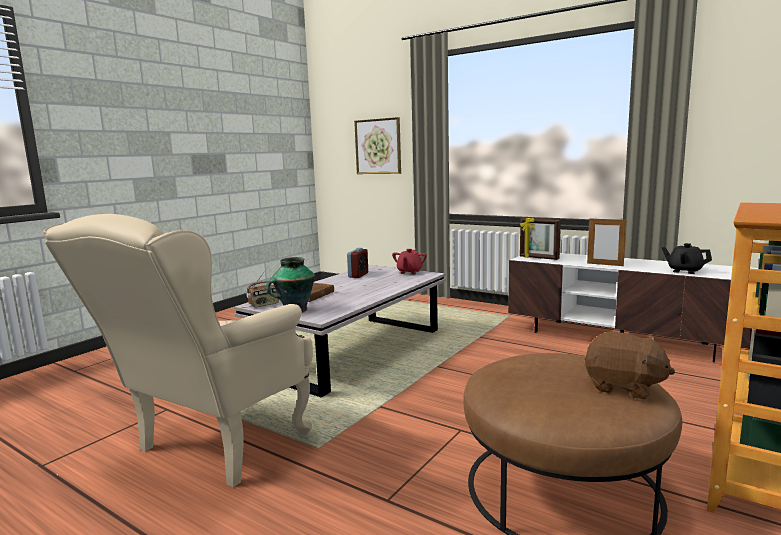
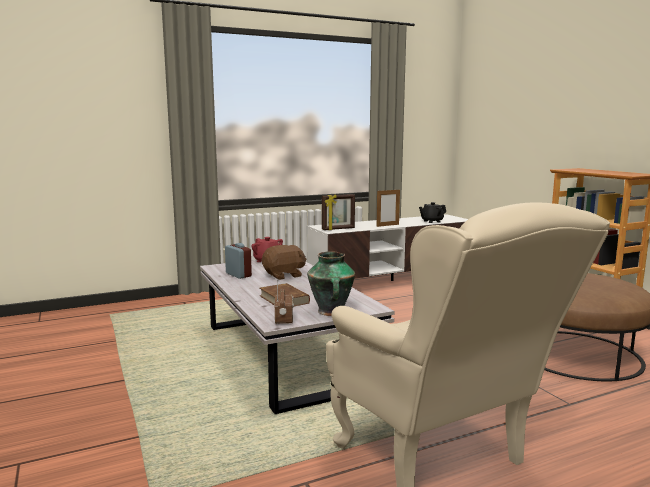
camera: 60 degrees left, 0 degrees up
(378, 146) = (104, 125): picture -> none
(623, 387) = (601, 277): brown plush toy -> brown plush toy (284, 275)

